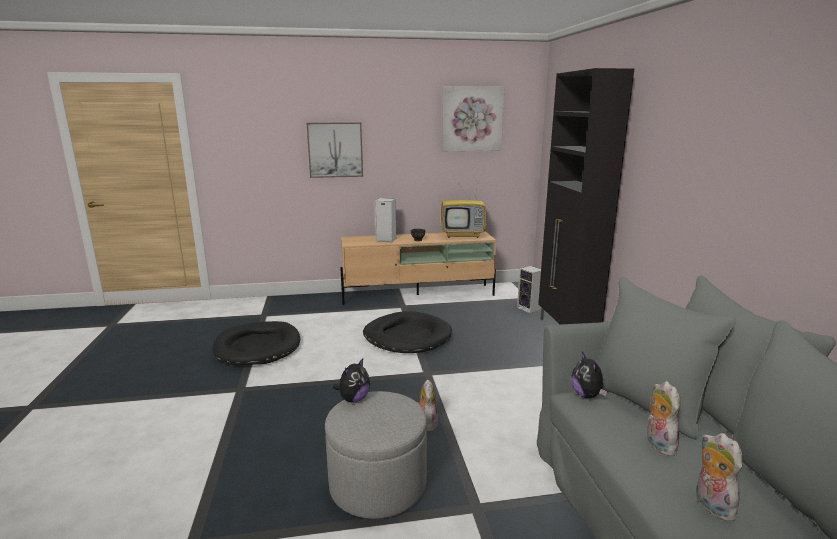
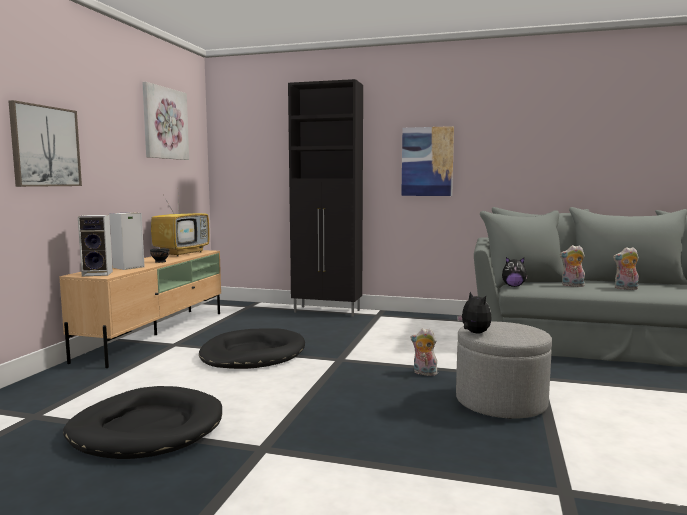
camera: 65 degrees left, 10 degrees down
(529, 308) = (269, 310): speaker -> speaker (99, 274)
(681, 183) = (427, 161): none -> picture

